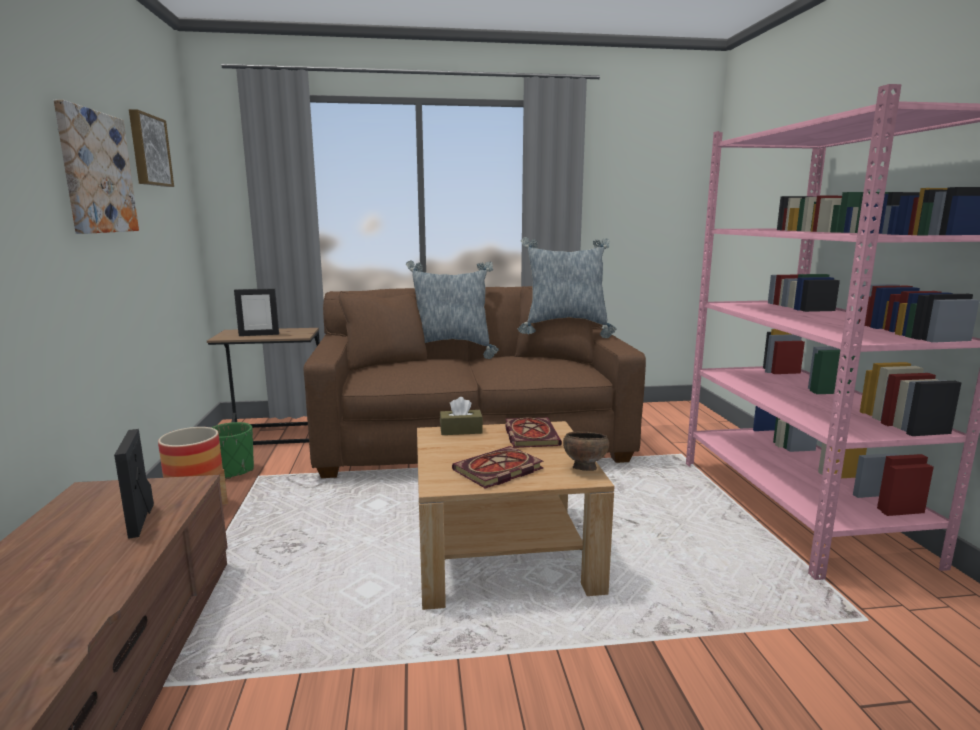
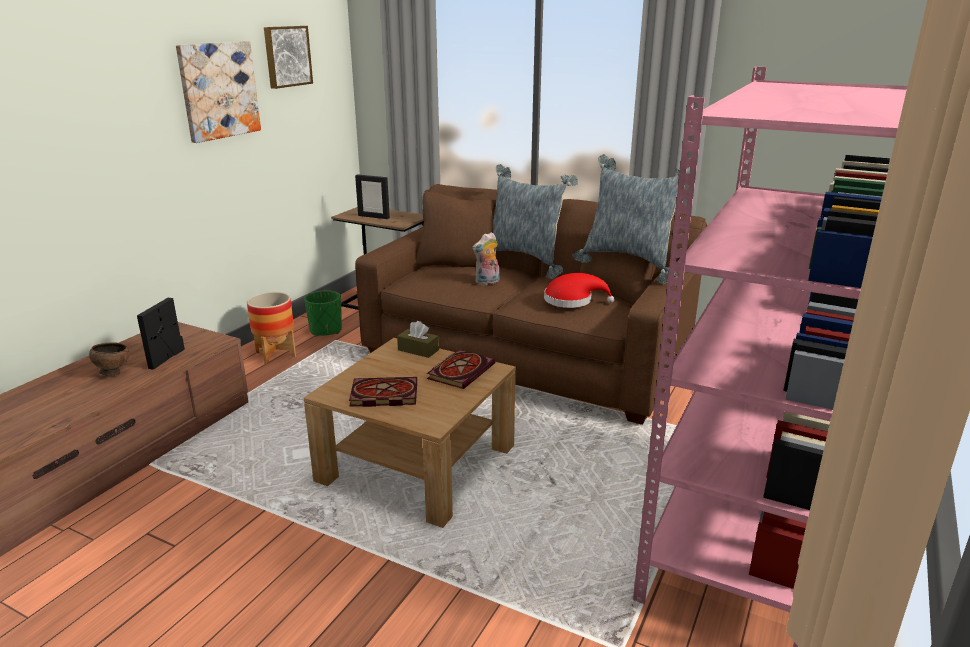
camera: 35 degrees right, 10 degrees up
(445, 368) = (487, 282): none -> plush toy
(540, 366) = (572, 300): none -> red hat
(584, 469) = (444, 416): brown bowl -> brown bowl (113, 373)

